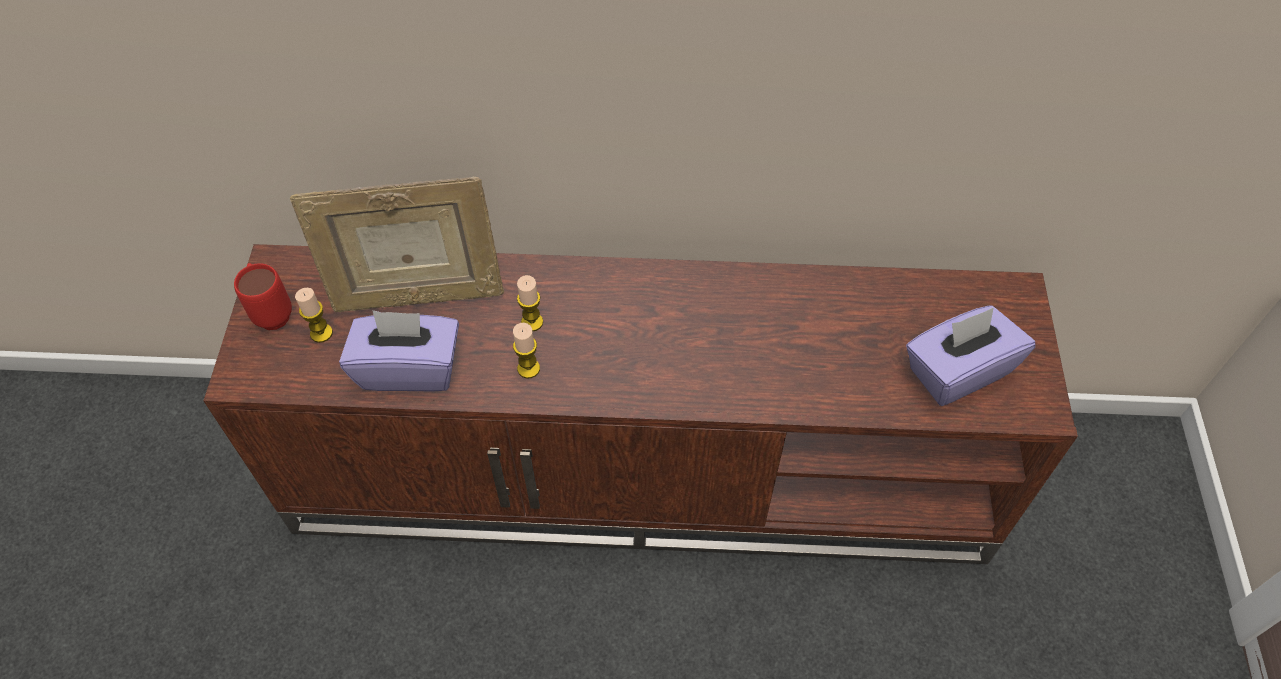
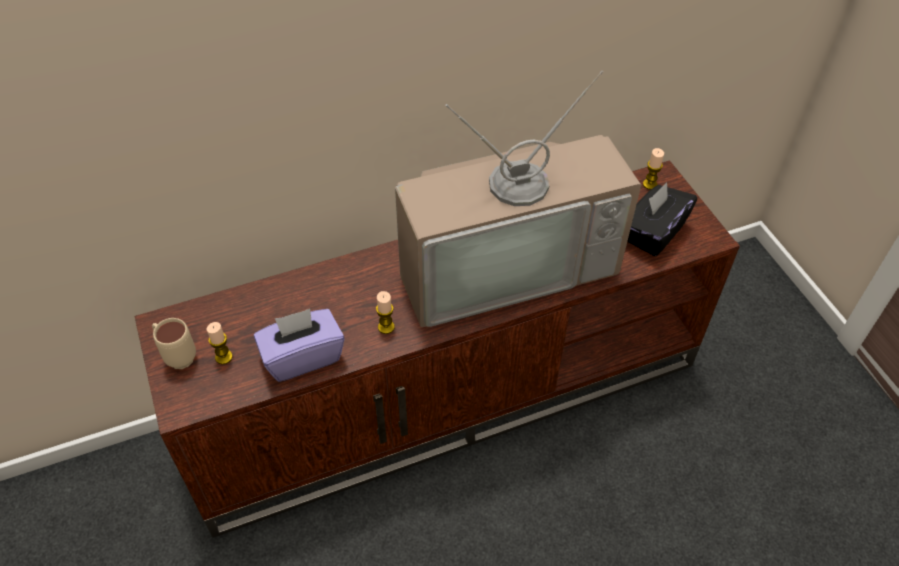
camera: 25 degrees left, 5 degrees down
(271, 312) = (177, 356): red mug -> beige mug
(417, 296) = (280, 309): picture frame -> none
(532, 322) = (371, 297): candle -> candle (650, 184)
(727, 340) = (506, 263): none -> television
(957, 371) = (653, 233): purple tissue box -> black tissue box

